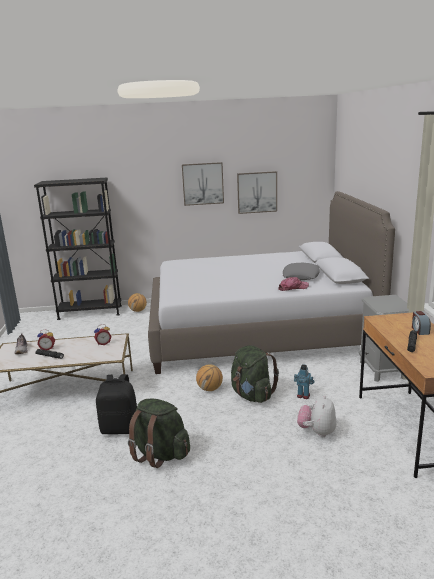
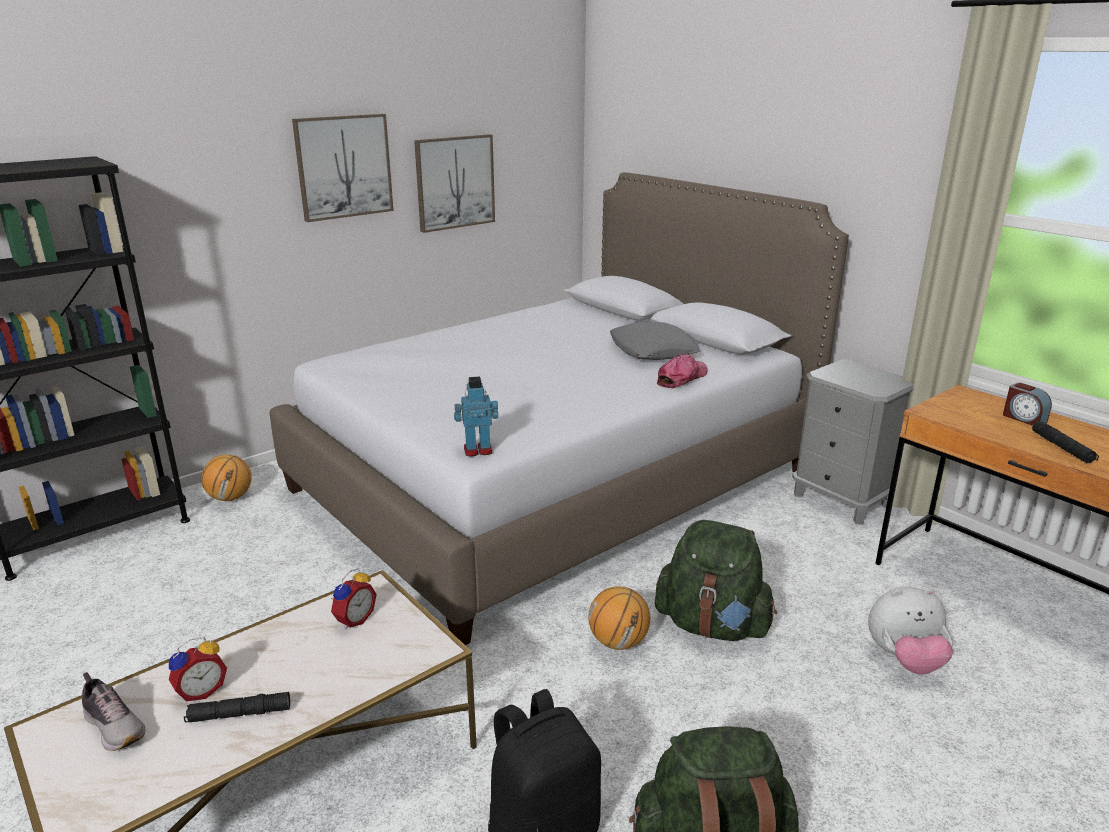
camera: 35 degrees left, 5 degrees up
(303, 395) = (793, 592): toy robot -> toy robot (477, 450)
(317, 432) = (904, 660): plush toy -> plush toy turned 75 degrees counterclockwise

